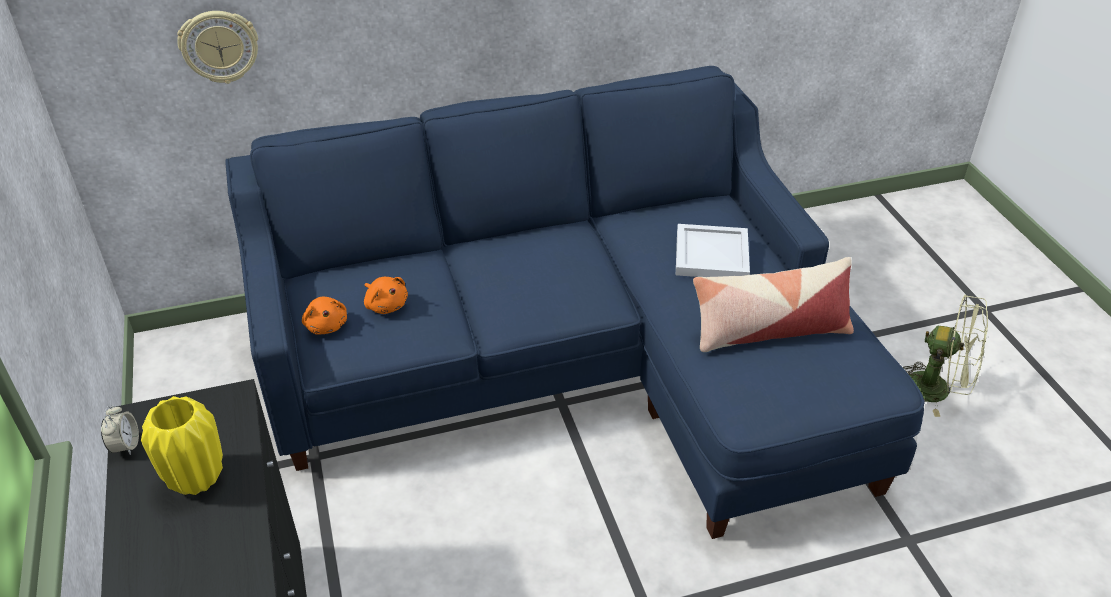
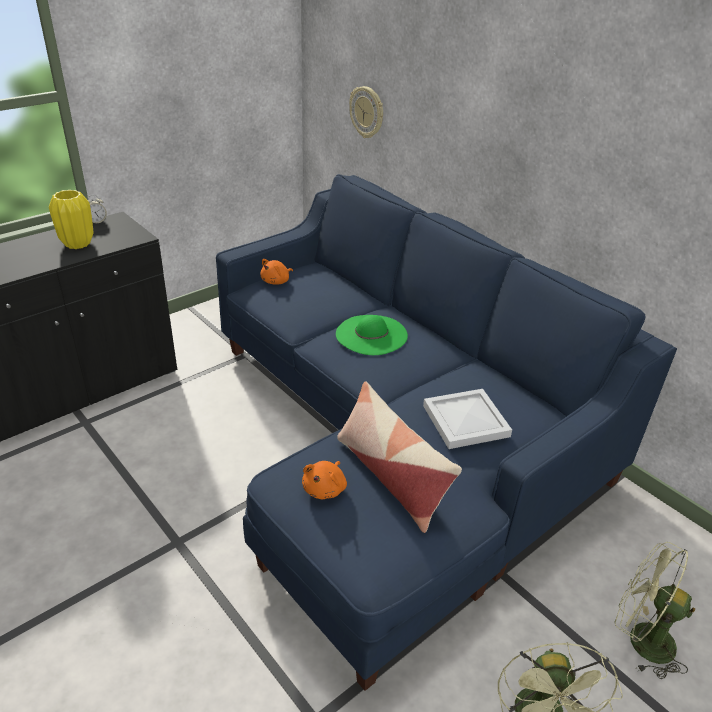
camera: 65 degrees right, 5 degrees down
(386, 305) = (306, 295): orange plush toy -> orange plush toy (325, 488)
(515, 275) = (371, 334): none -> green hat
(876, 300) = (640, 639): none -> green fan

